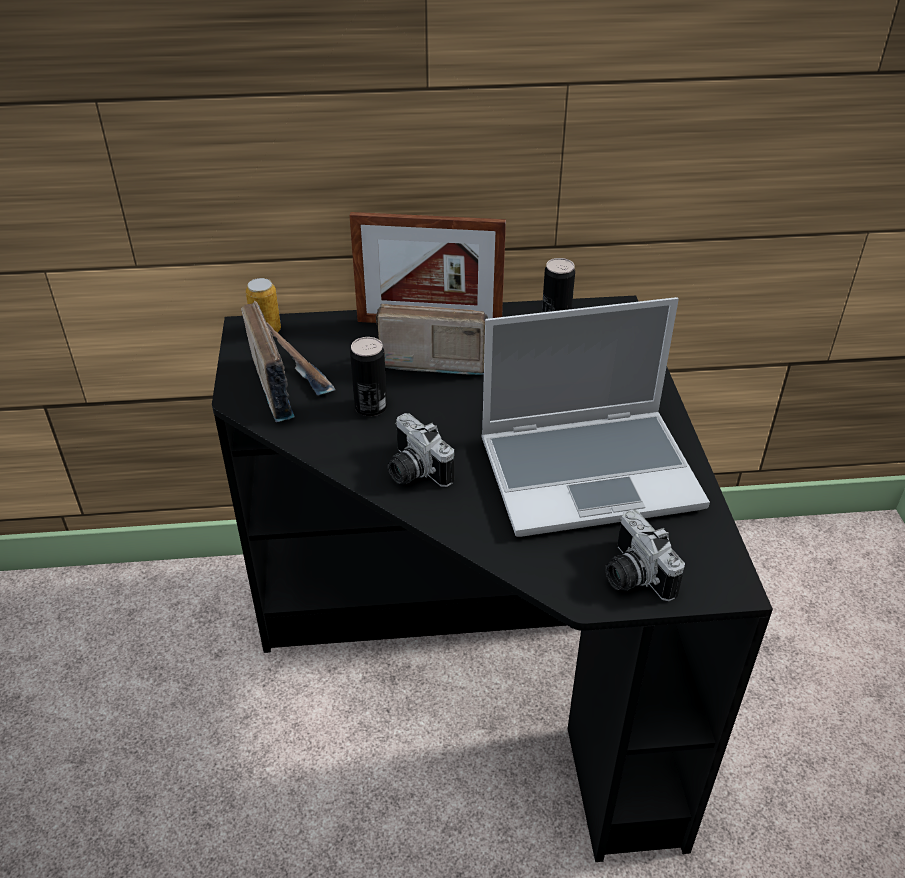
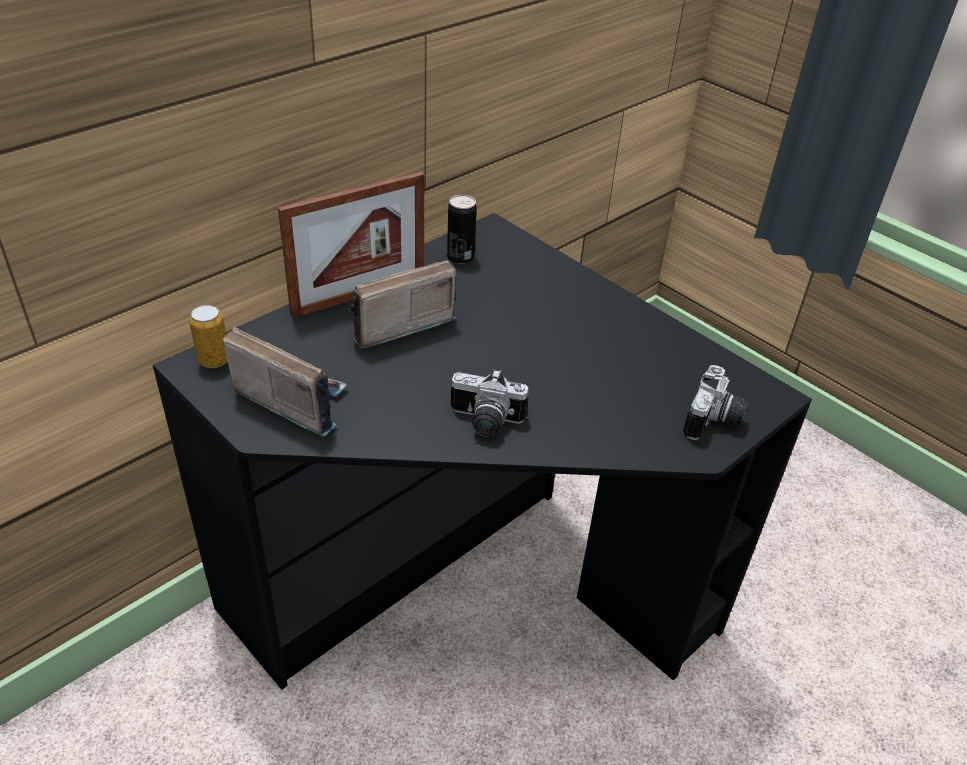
camera: 40 degrees left, 0 degrees up
(371, 407) = (390, 386): can -> none
(591, 472) = (610, 360): laptop -> none
(632, 576) = (715, 421): camera -> camera turned 90 degrees counterclockwise

